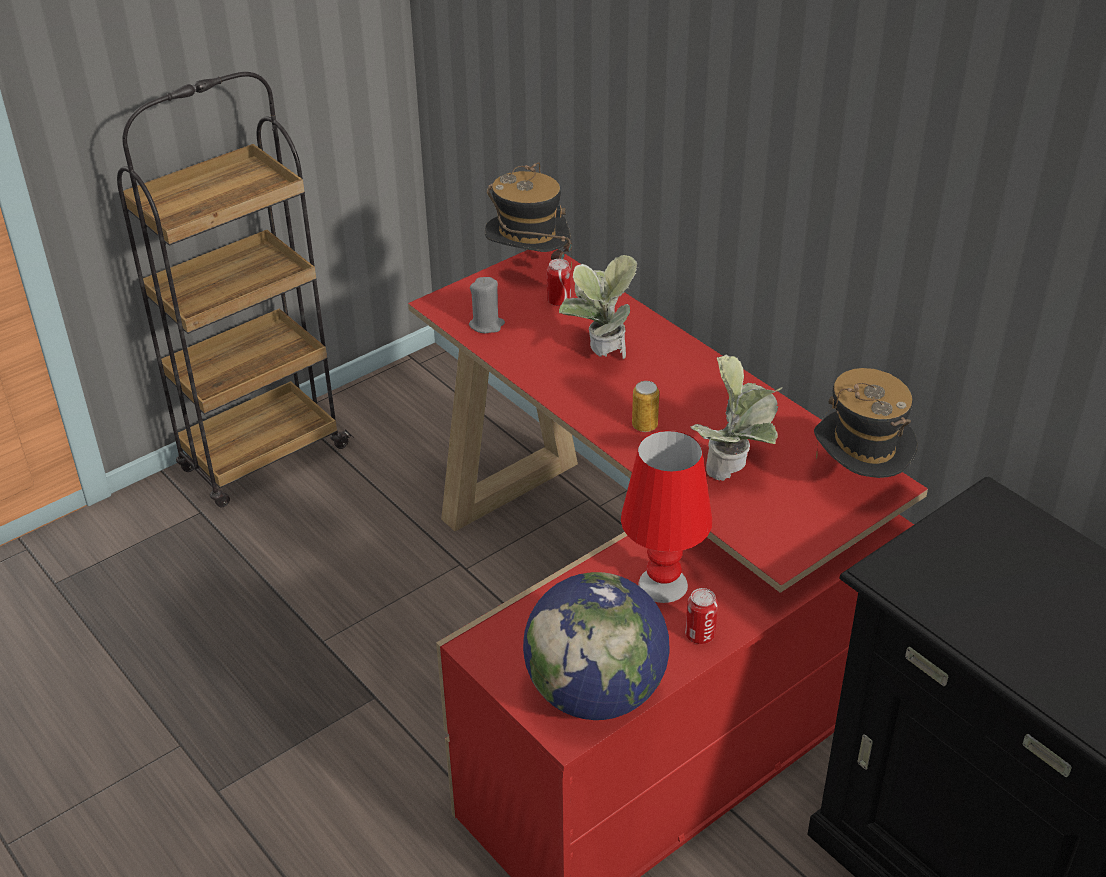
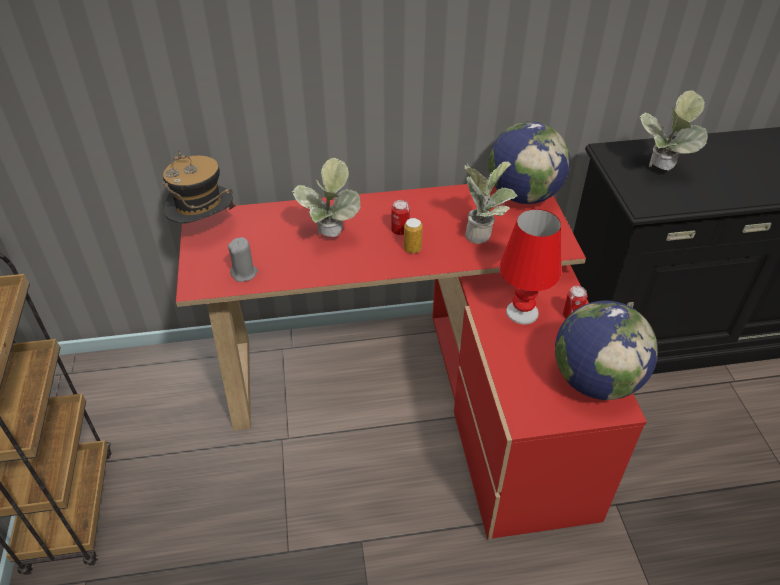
camera: 60 degrees left, 5 degrees up
(559, 301) = (254, 231): can -> can (400, 230)
(858, 482) = (523, 195): hat -> globe
(996, 569) = (660, 172): none -> potted plant

